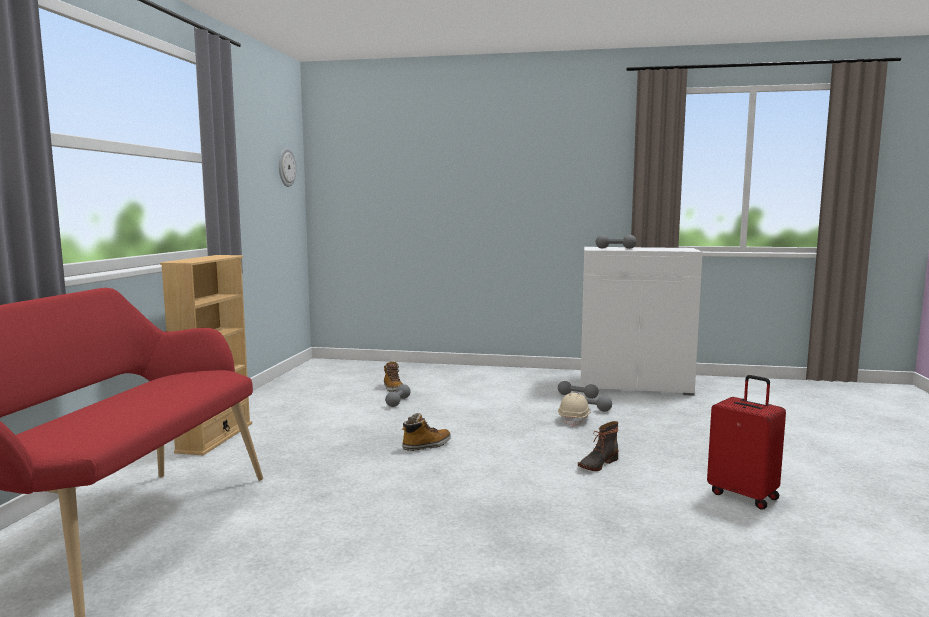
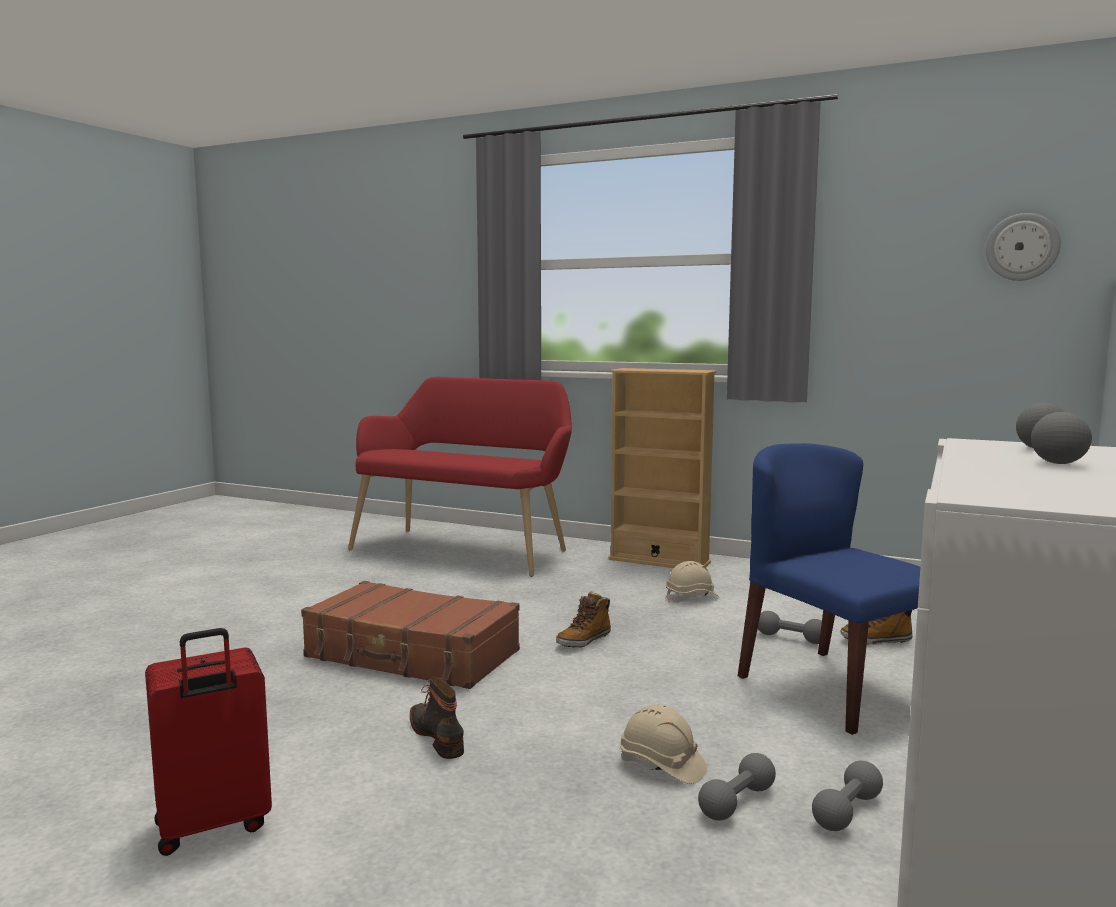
camera: 105 degrees right, 0 degrees up
(322, 424) = (692, 597): none -> beige hard hat
(426, 446) = (584, 640): boot -> boot turned 60 degrees clockwise
(465, 396) = (833, 688): none -> blue chair
(488, 494) = (412, 655): none -> brown suitcase

